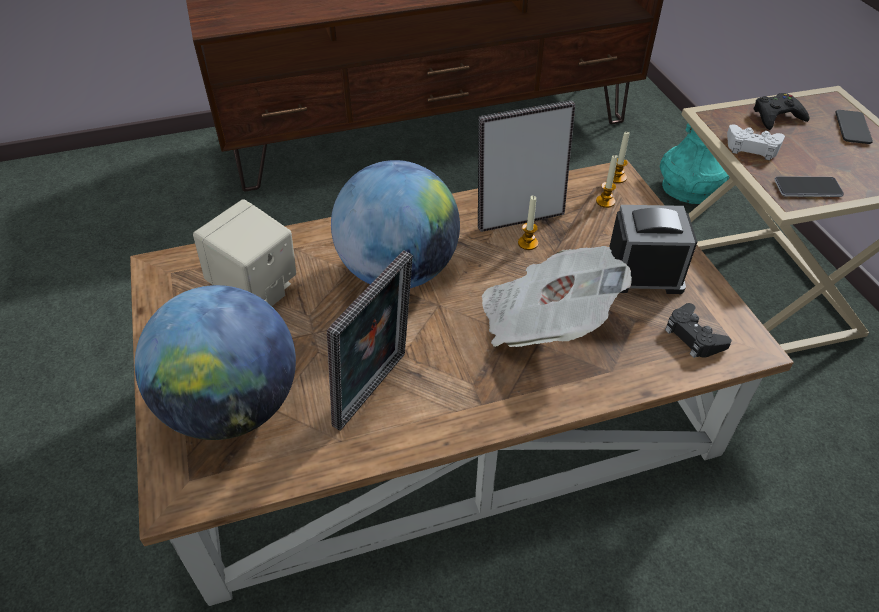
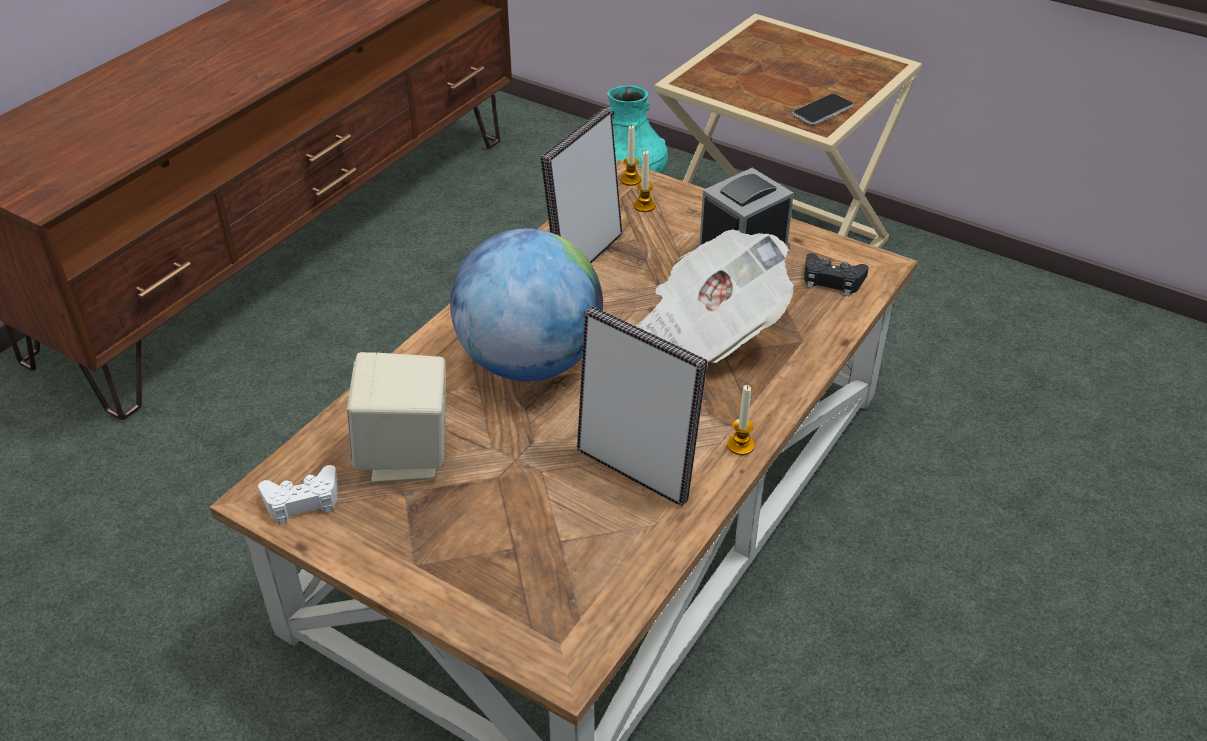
camera: 40 degrees left, 5 degrees down
(233, 407) = (521, 563): globe -> none
(376, 392) = (636, 470): picture frame -> picture frame turned 45 degrees counterclockwise
(528, 243) = (619, 275): candle -> candle (740, 445)
(752, 147) = (747, 95): white game controller -> white game controller (302, 500)
(776, 116) = (737, 60): black game controller -> none
(852, 128) = (803, 46): phone -> none

